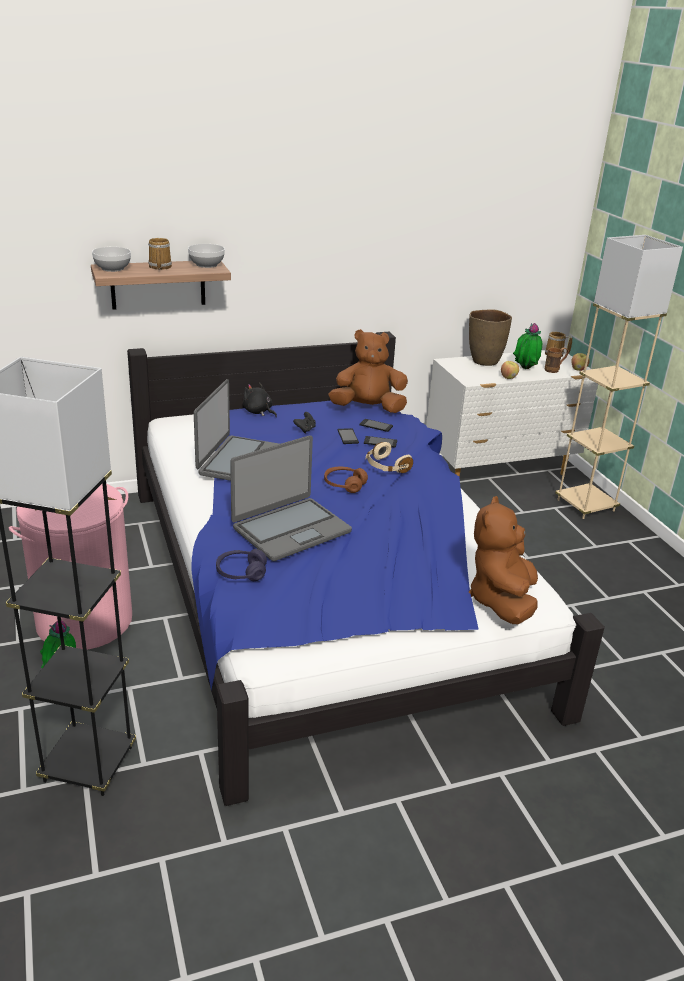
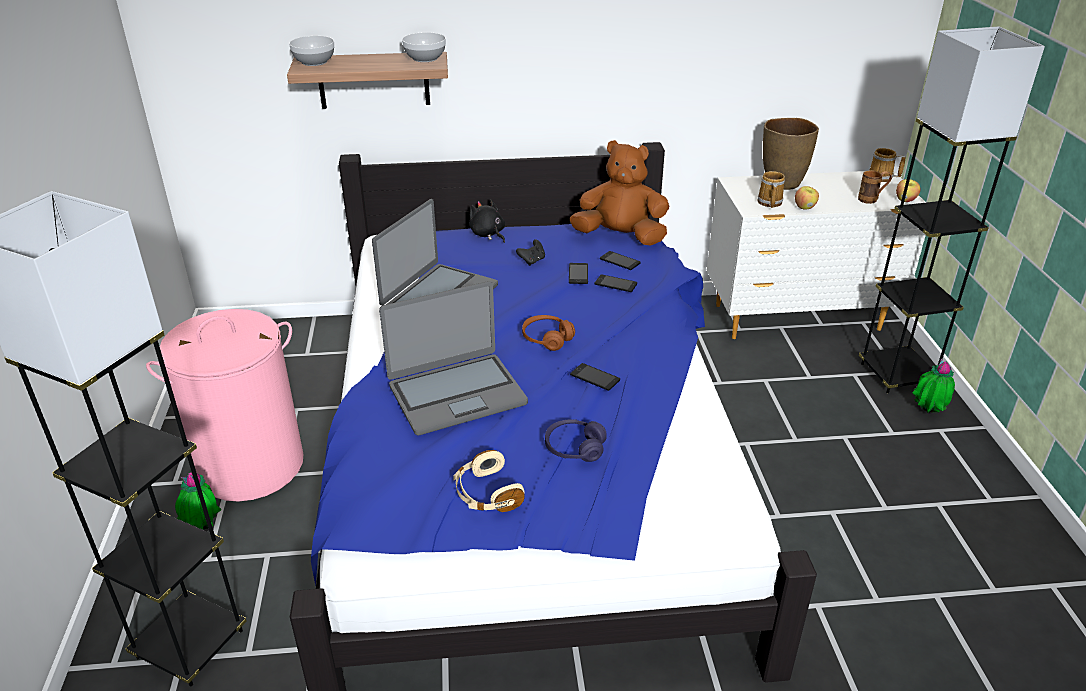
camera: 15 degrees right, 5 degrees up
(159, 267) = (368, 60): mug -> mug (769, 202)
(241, 572) = (375, 446): purple headphones -> purple headphones (574, 448)
(386, 467) = (608, 318): beige headphones -> beige headphones (486, 494)
(395, 509) = (595, 377): none -> phone
(502, 601) = (685, 521): brown plush toy -> none
(524, 370) = (831, 197): potted plant -> potted plant (927, 413)
(585, 505) = (896, 374): beige floor lamp -> black floor lamp

